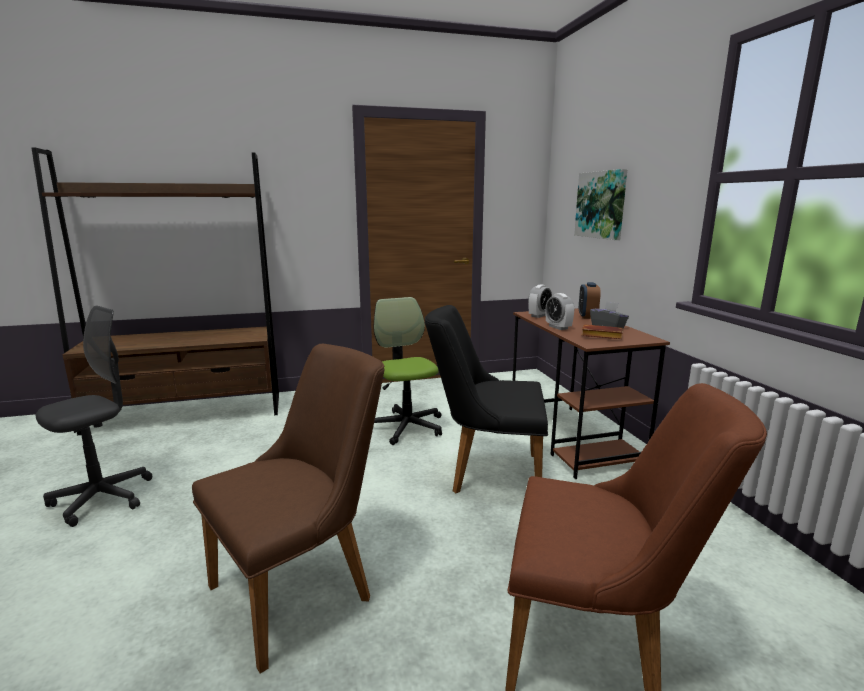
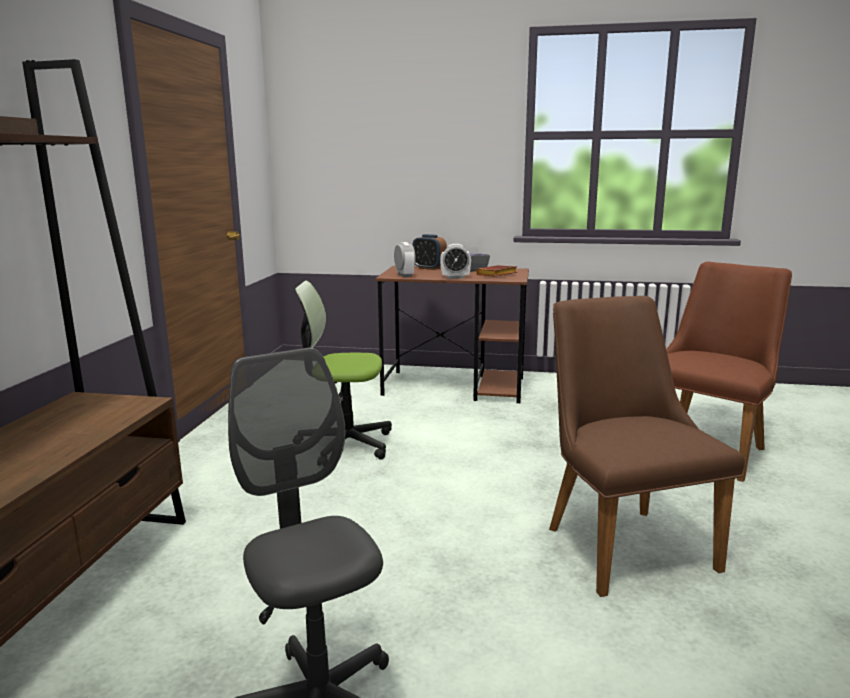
camera: 65 degrees left, 0 degrees up
(486, 472) = (482, 430): black chair -> none
(601, 205) = (383, 158): picture -> none

